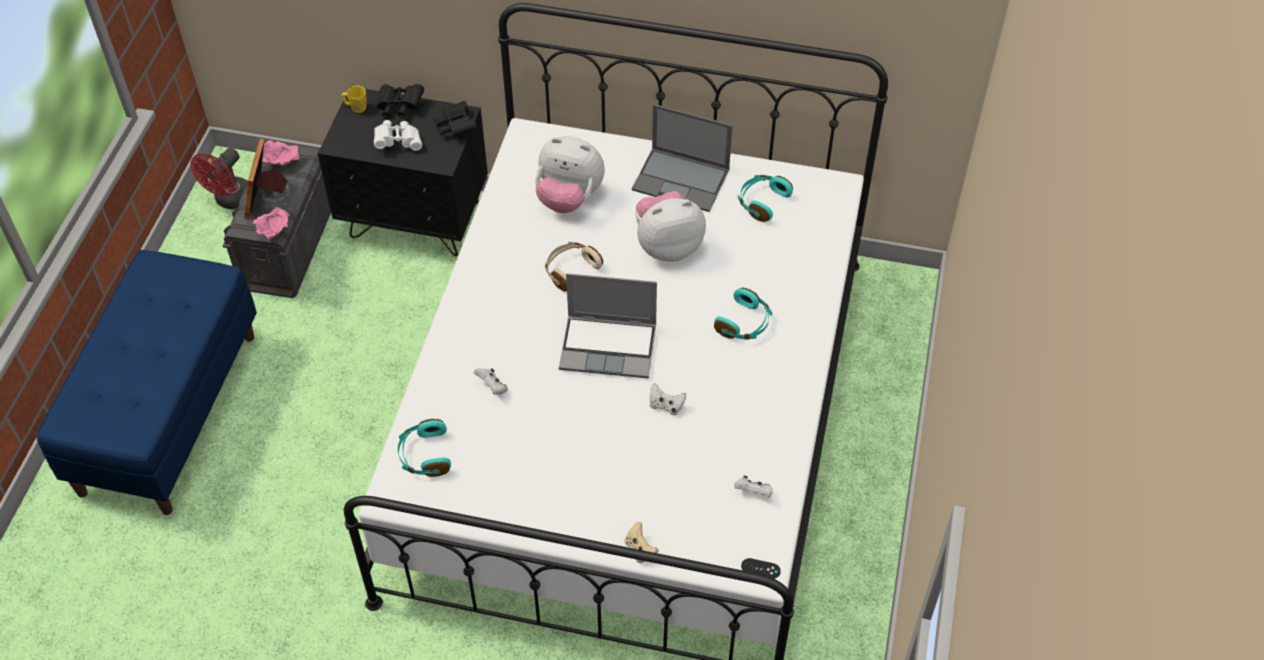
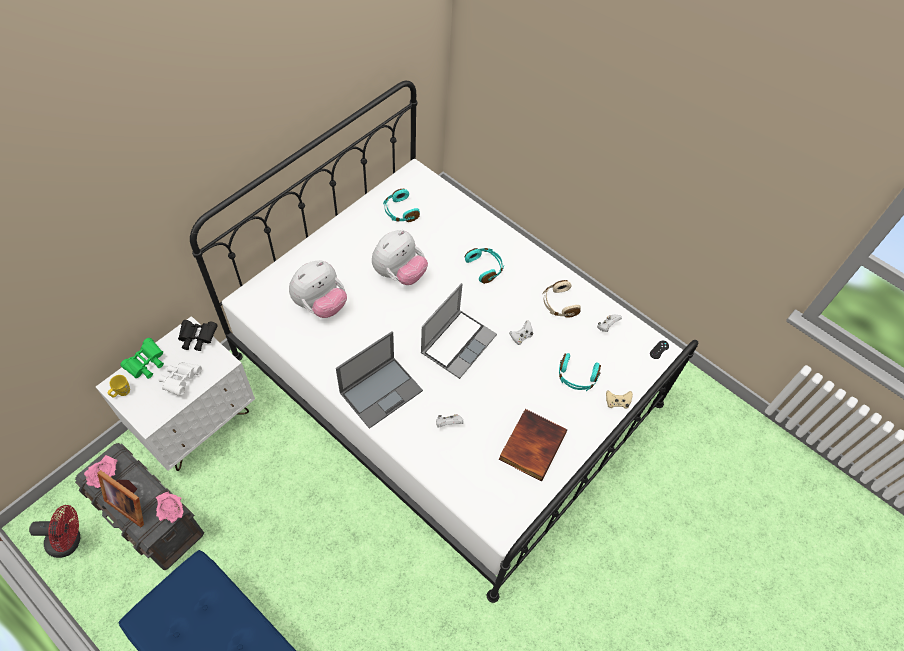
camera: 65 degrees left, 5 degrees up
(230, 201) = (70, 541): red fan -> red fan turned 60 degrees counterclockwise
(399, 107) = (146, 364): black binoculars -> green binoculars
(416, 220) = (196, 422): black nightstand -> white nightstand
(424, 455) = (479, 491): turquoise headphones -> turquoise headphones (576, 377)
(517, 481) = (531, 445): none -> book
(571, 270) = (382, 333): beige headphones -> beige headphones (558, 304)
(667, 245) = (399, 274): plush toy -> plush toy turned 150 degrees counterclockwise
(682, 180) = (352, 240): laptop -> laptop (381, 391)

